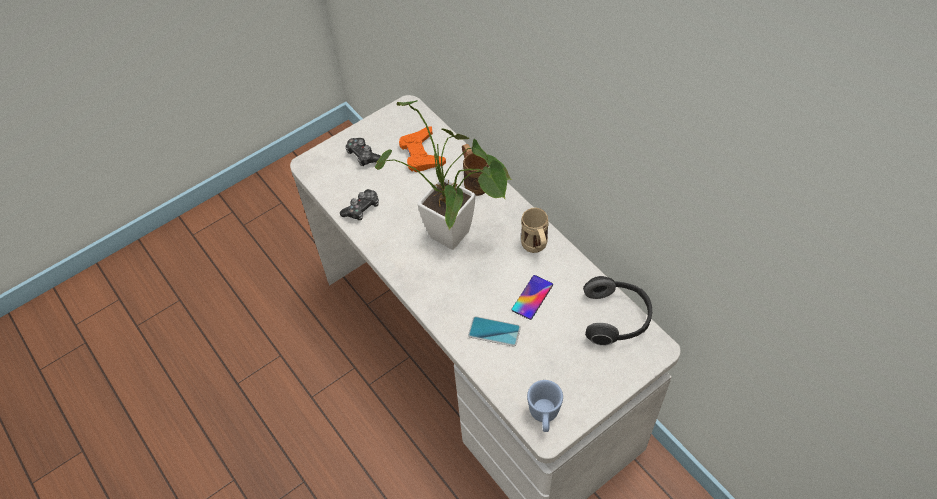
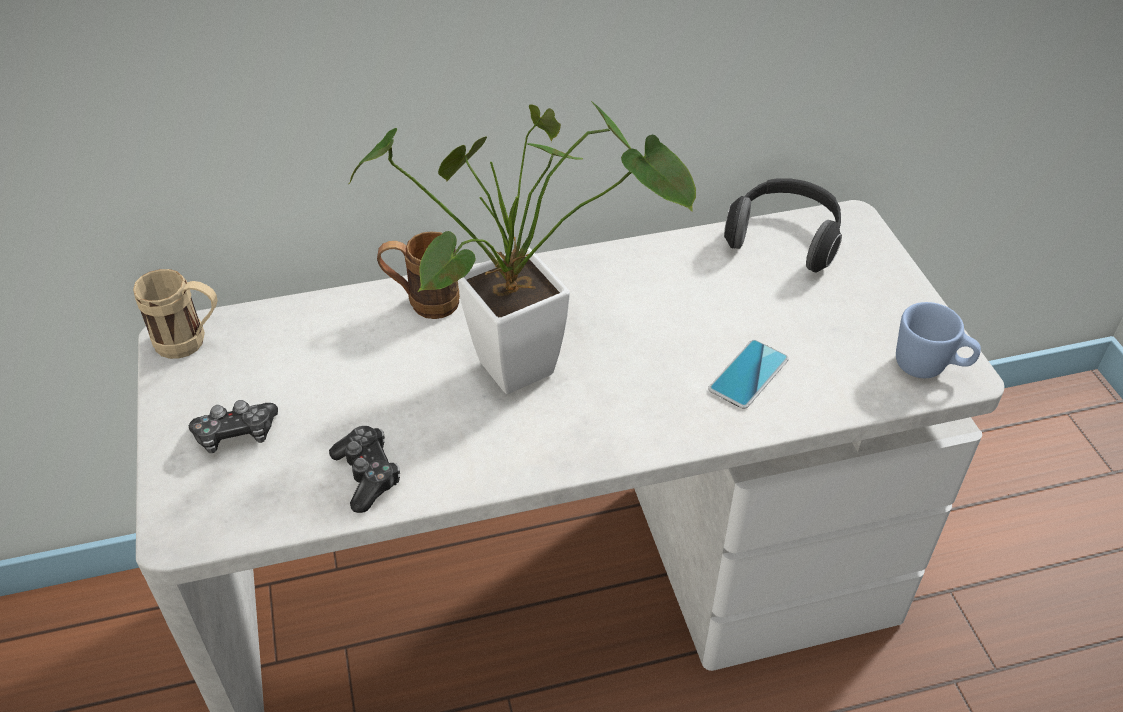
camera: 70 degrees left, 10 degrees down
(421, 154) = (305, 350): orange game controller -> none
(532, 297) = (703, 310): phone -> none
(535, 248) = (609, 276): beige mug -> beige mug (192, 343)

